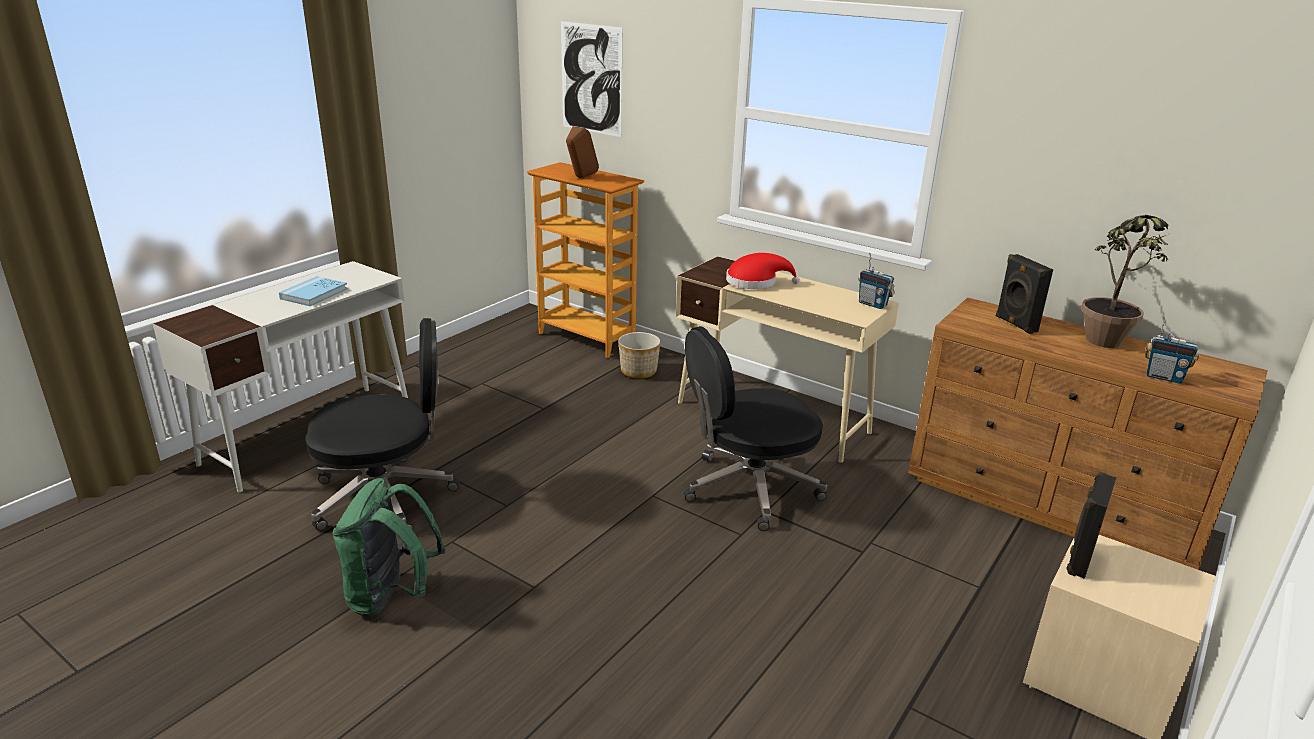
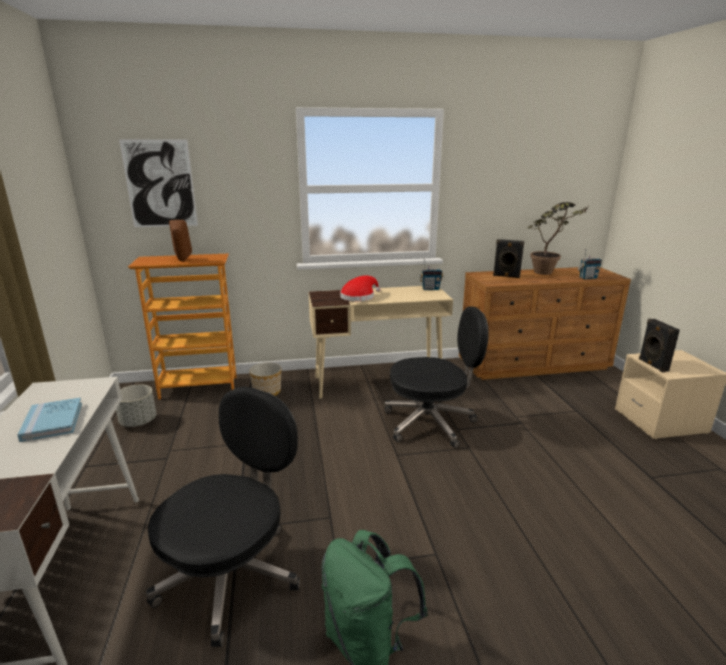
camera: 45 degrees left, 5 degrees down
(495, 347) = (138, 422): none -> grey planter
(748, 488) = (431, 423): black office chair -> black office chair turned 120 degrees counterclockwise

